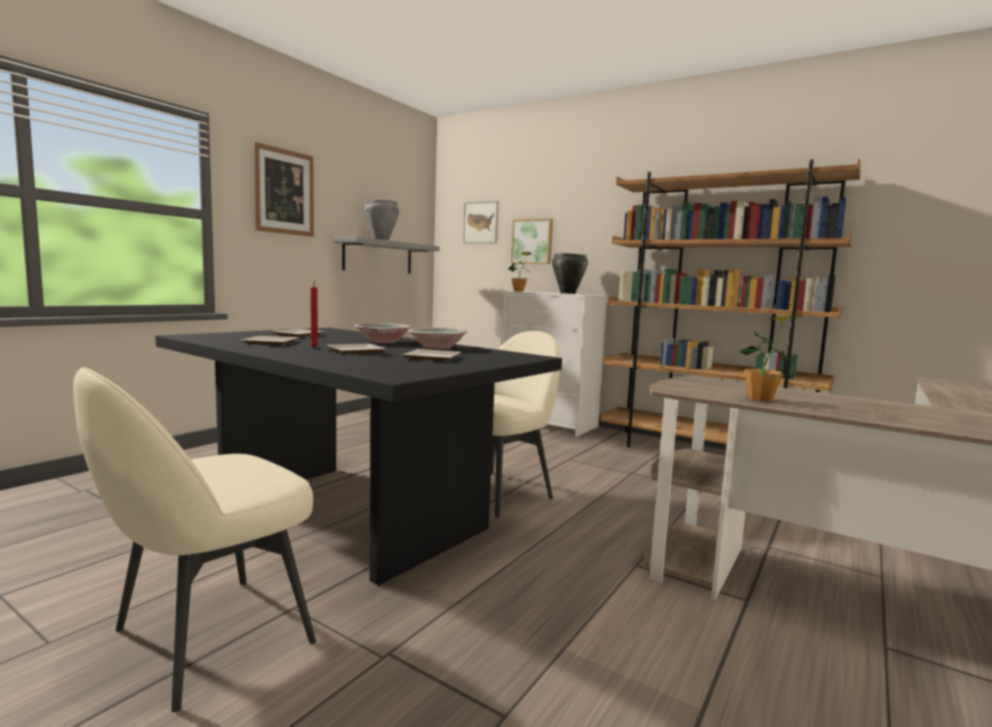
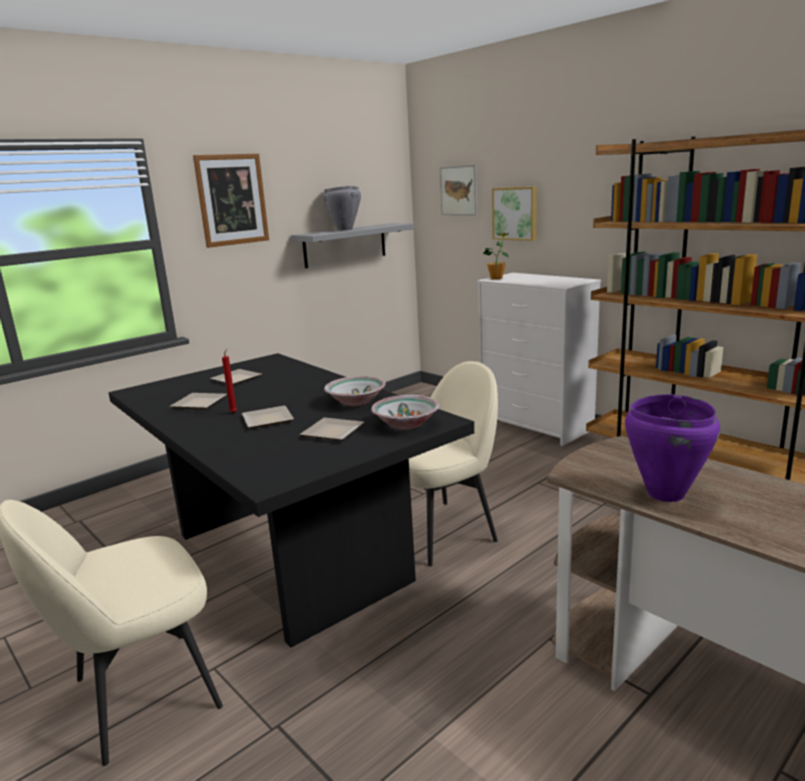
camera: 15 degrees right, 10 degrees up
(383, 341) = (309, 390): bowl -> bowl (406, 424)
(568, 293) = (552, 280): black cooking pot -> none
(760, 399) = (665, 494): potted plant -> purple cooking pot

